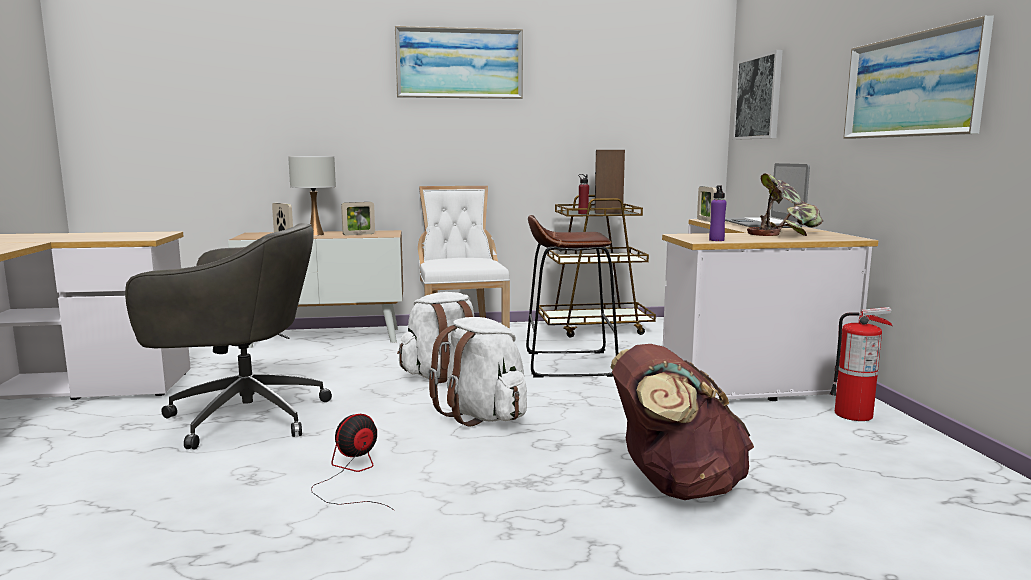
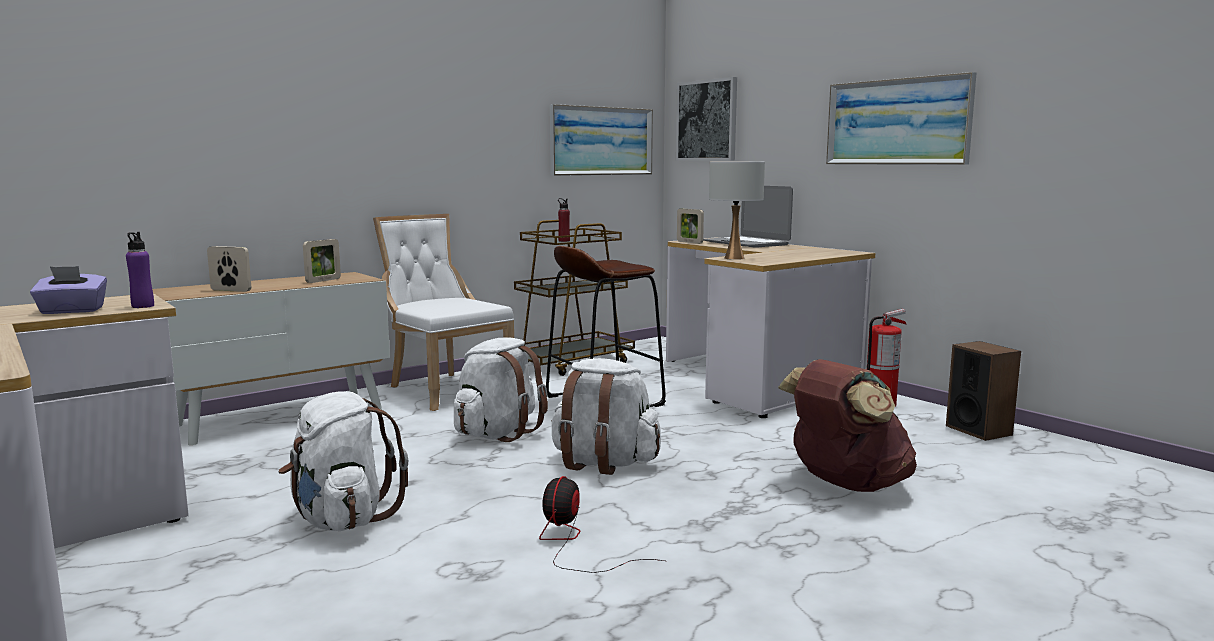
camera: 30 degrees left, 0 degrees up
(101, 237) = (72, 311): none -> purple tissue box
(242, 417) = (342, 519): grey office chair -> white backpack
(315, 234) = (265, 284): white table lamp -> white table lamp (734, 258)
(459, 63) = (412, 70): picture -> picture (601, 141)
(608, 212) = (580, 238): speaker -> speaker (978, 430)
(716, 240) = (770, 261): purple bottle -> purple bottle (142, 306)
(785, 234) = (798, 252): potted plant -> none

